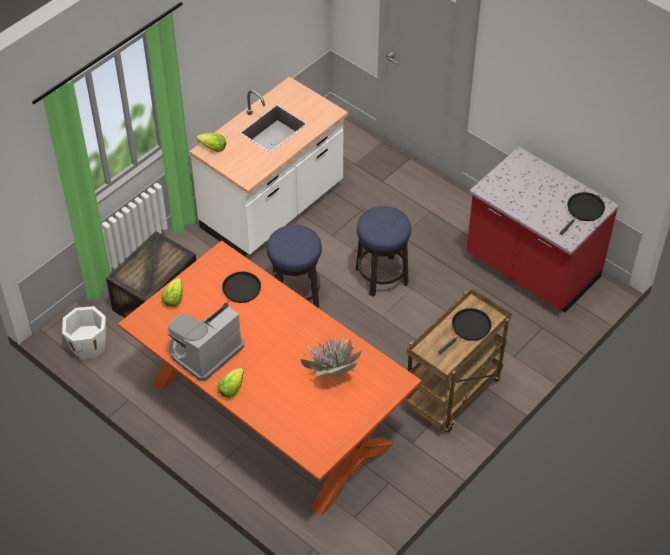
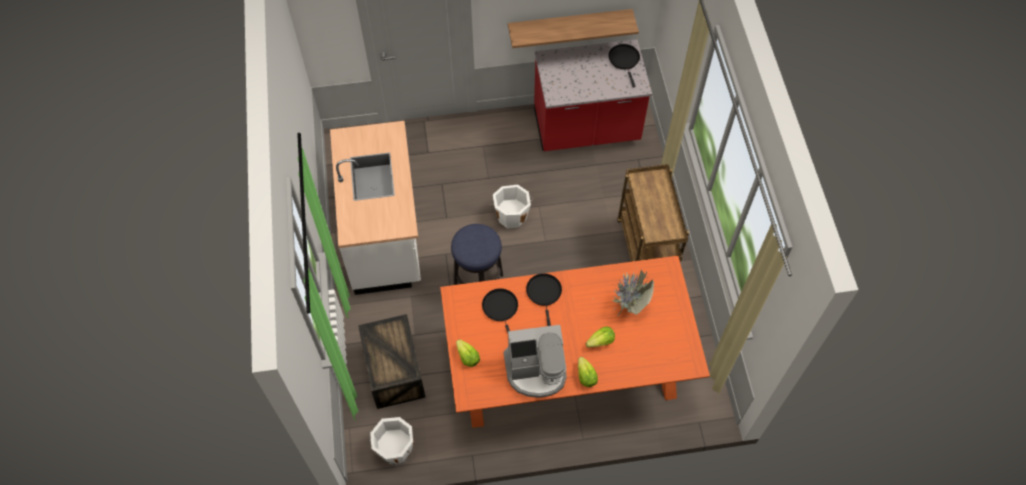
camera: 50 degrees left, 10 degrees up
(205, 351) = (536, 370): coffee machine -> coffee machine turned 90 degrees counterclockwise
(213, 148) = (352, 228): lettuce -> lettuce (601, 341)
(382, 276) = (511, 215): stool -> white bucket
(469, 328) = (655, 196): black frying pan -> black frying pan (544, 293)
(559, 140) = (569, 24): none -> shelf

